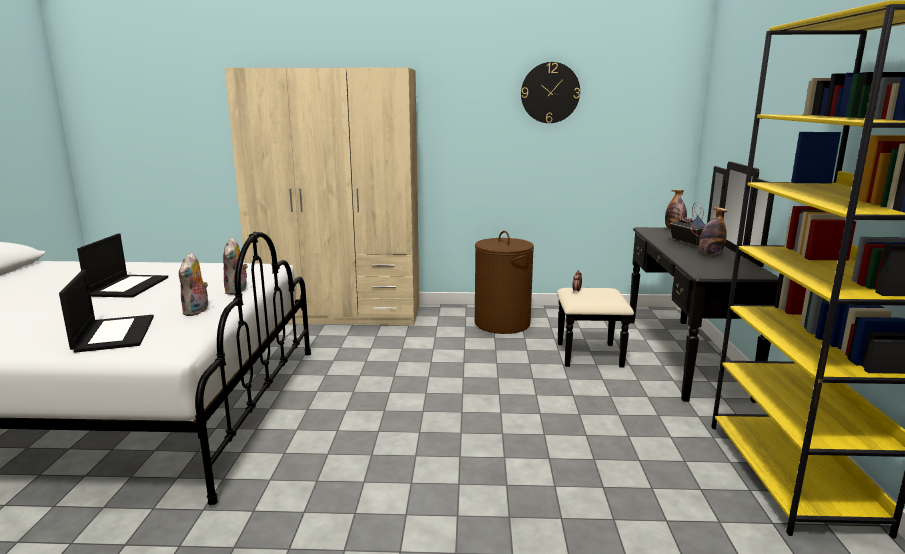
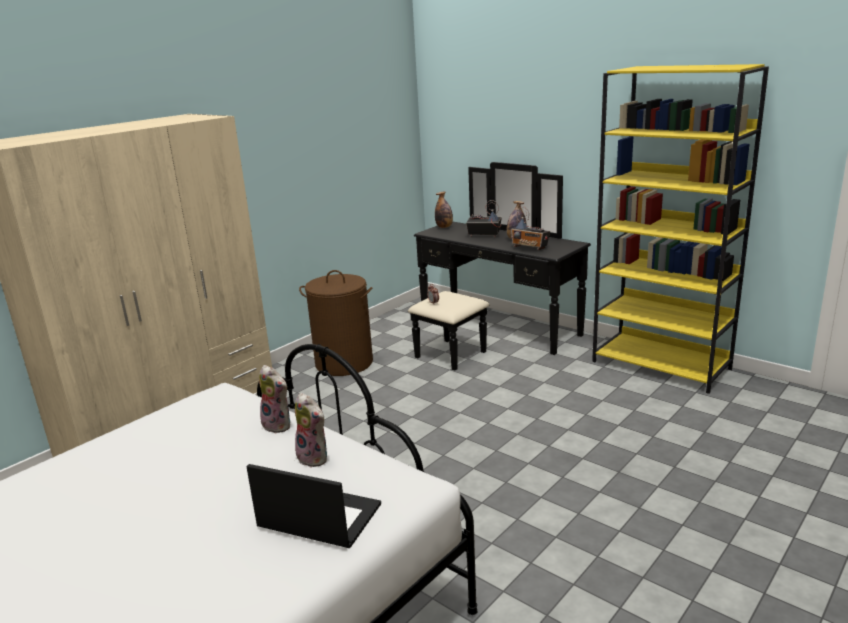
camera: 50 degrees left, 5 degrees up
(128, 286) = (139, 490): laptop -> none
(550, 93) = (314, 120): wall clock -> none
(700, 263) = (530, 248): none -> radio

